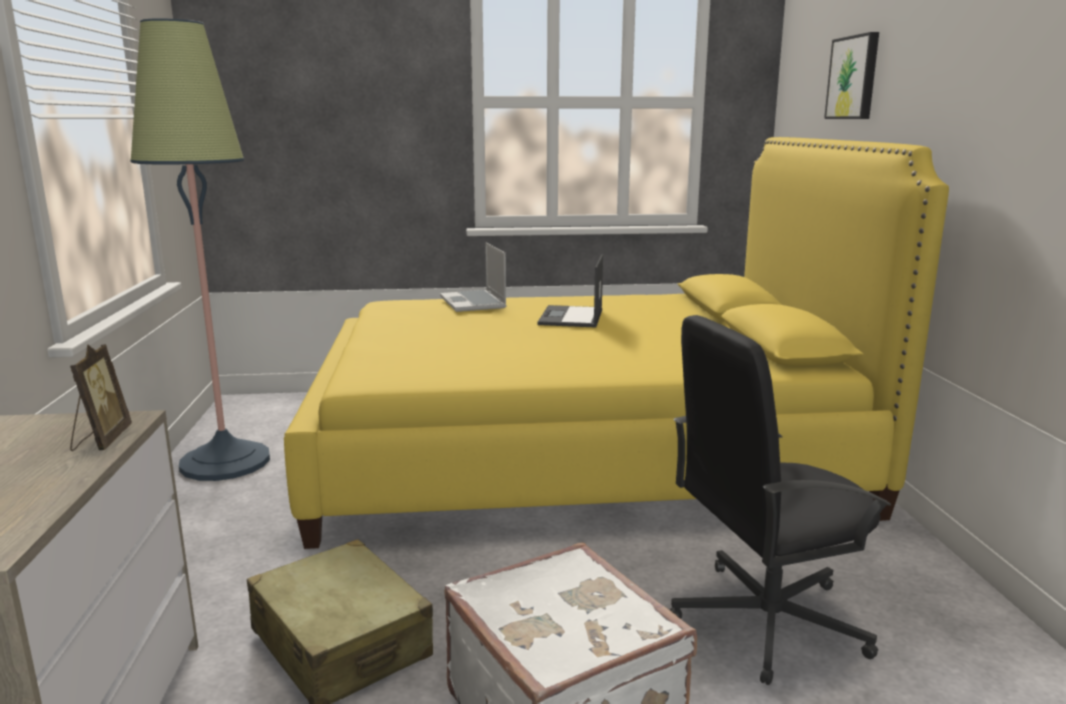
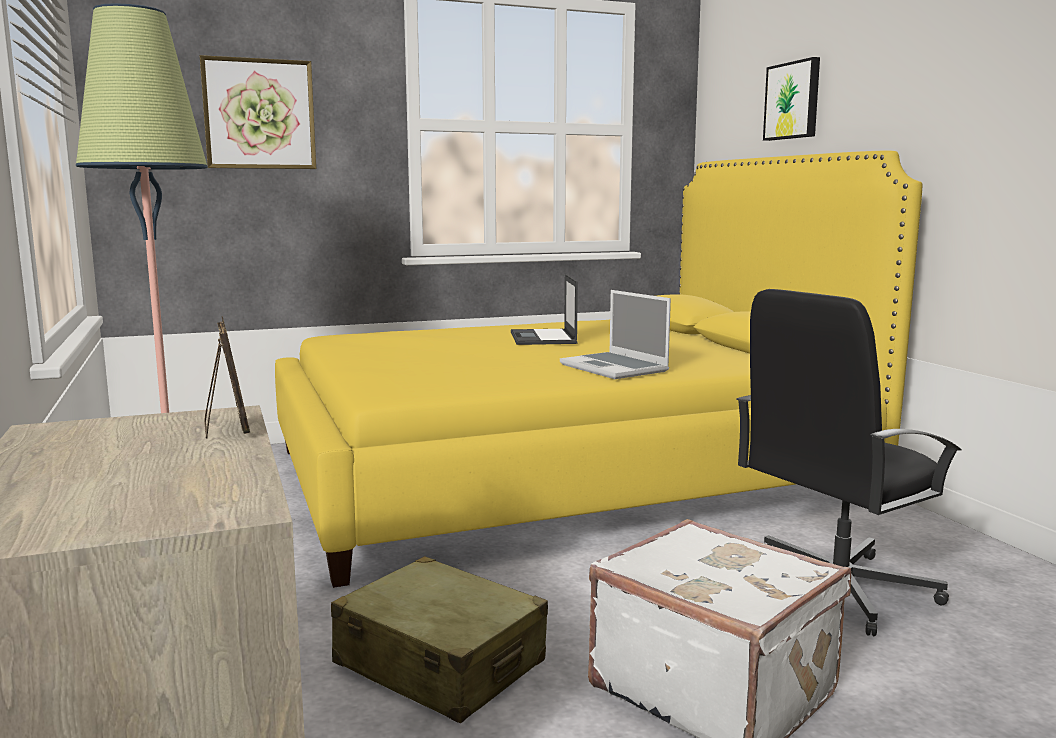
camera: 15 degrees left, 5 degrees down
(335, 96) = (259, 114): none -> picture
(474, 303) = (430, 331): laptop -> laptop (615, 368)

